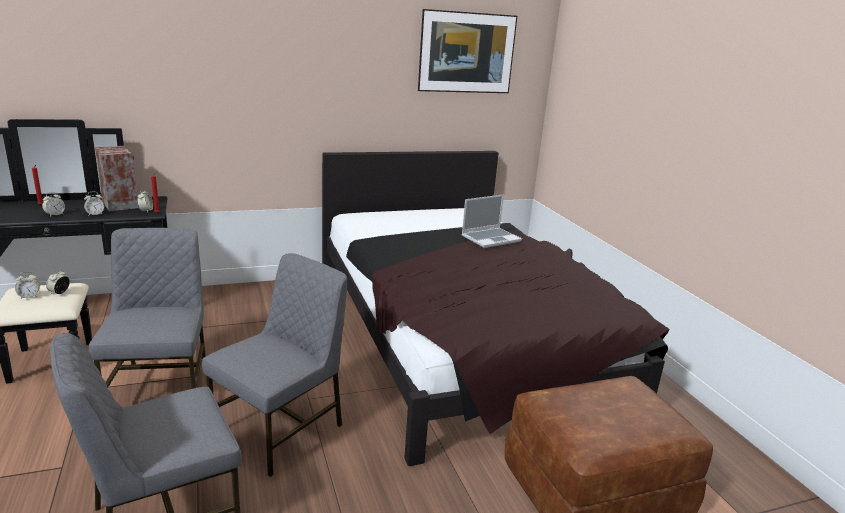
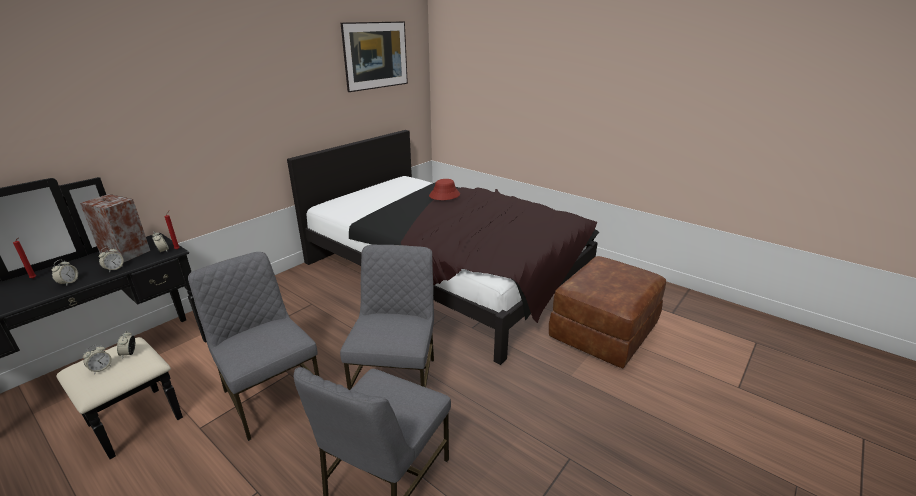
camera: 30 degrees left, 5 degrees up
(491, 238) = (444, 195): laptop -> red hat

